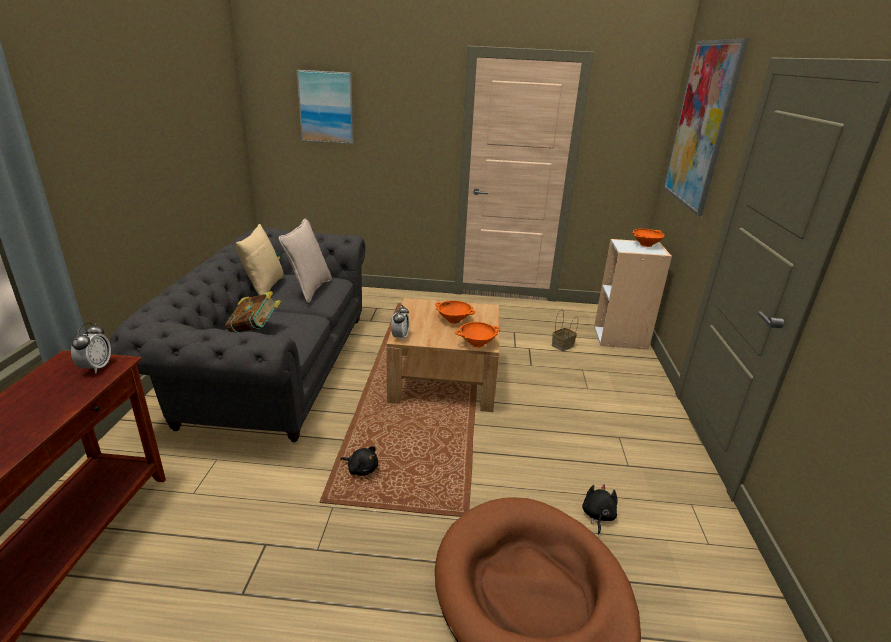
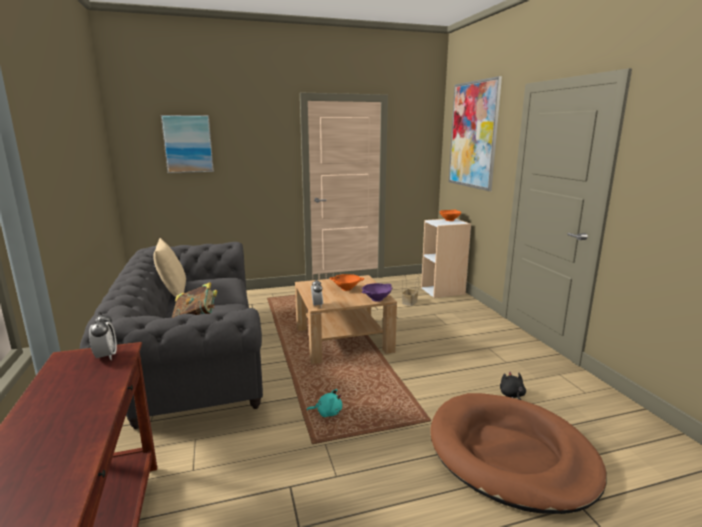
camera: 20 degrees left, 10 degrees down
(309, 289) = (215, 287): beige pillow -> none
(361, 469) = (327, 412): black plush toy -> turquoise plush toy
(477, 344) = (377, 299): orange bowl -> purple bowl

